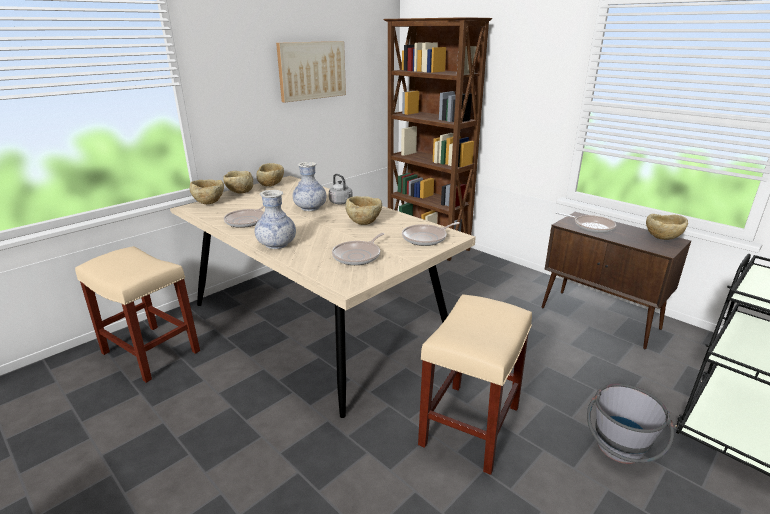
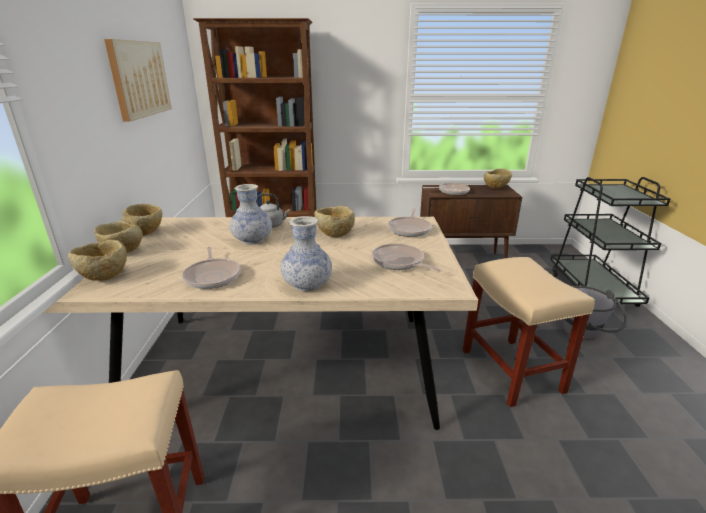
camera: 45 degrees left, 0 degrees up
(358, 256) = (399, 262): frying pan -> frying pan turned 150 degrees clockwise

